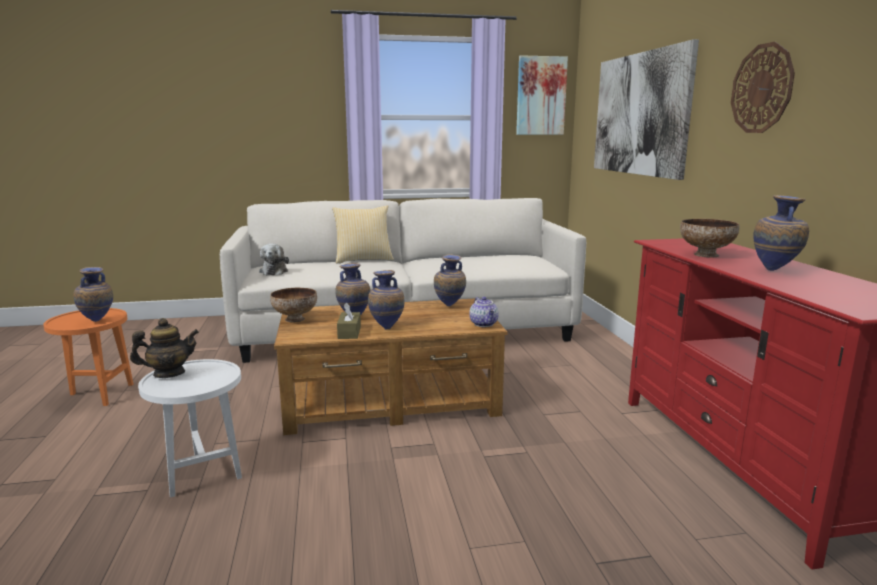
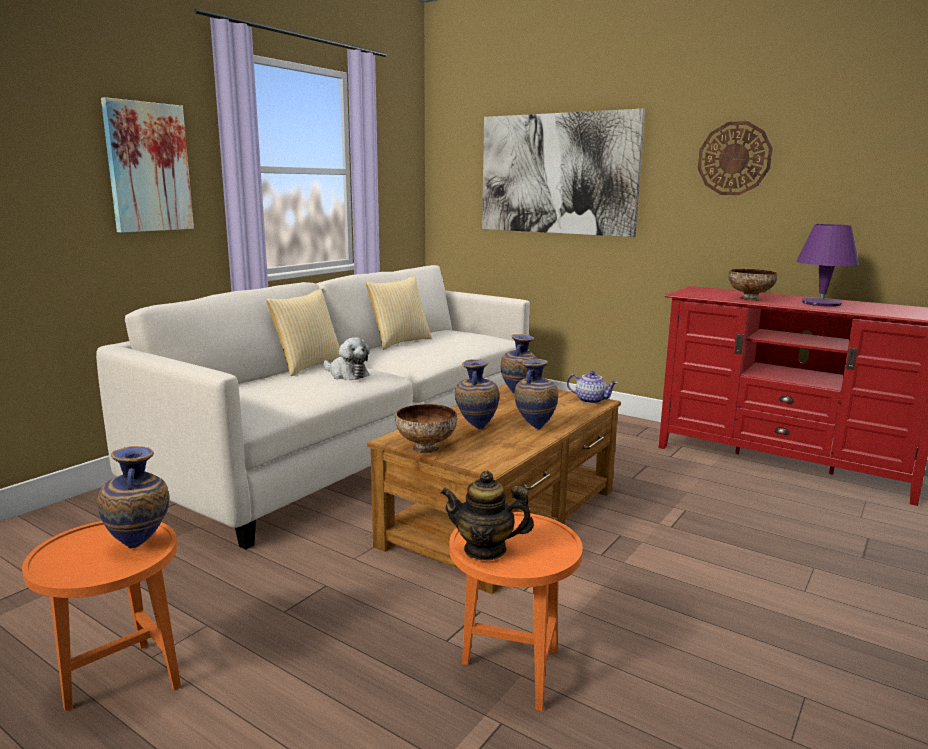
camera: 45 degrees left, 0 degrees up
(169, 373) = (485, 549): teapot -> teapot turned 105 degrees counterclockwise
(202, 473) = (511, 671): white side table -> orange side table
(274, 271) = (248, 402): plush toy -> plush toy (346, 374)
(349, 332) = (520, 442): brown tissue box -> none
(461, 256) = (399, 342): none -> pillow
(541, 96) = (400, 148): picture -> picture (148, 167)
(775, 271) = (821, 303): vase -> purple table lamp

